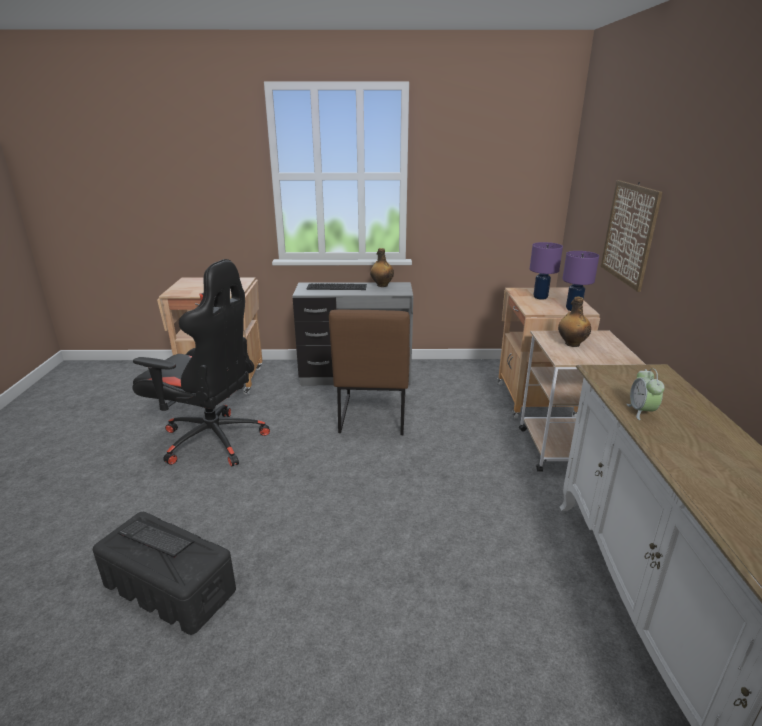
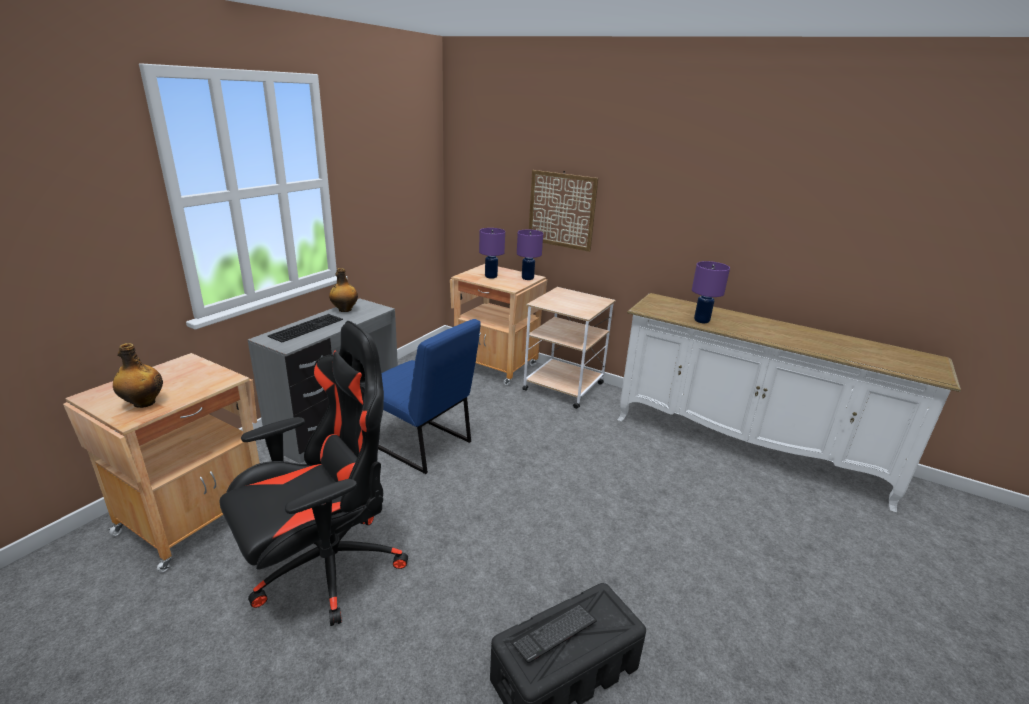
camera: 60 degrees left, 0 degrees up
(372, 415) = (420, 443): brown chair -> blue chair
(571, 344) = (564, 303): bottle -> bottle (143, 403)
(641, 412) = (702, 321): alarm clock -> purple table lamp

